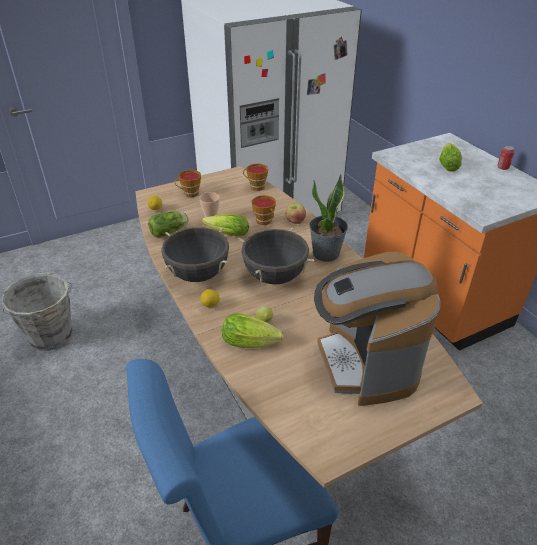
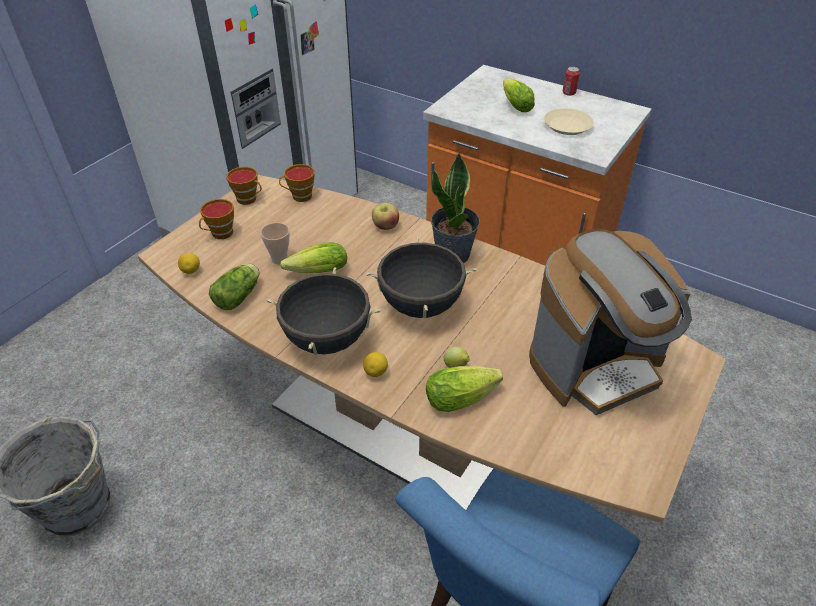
camera: 30 degrees left, 5 degrees up
(265, 221) = (350, 239): cup -> cup (249, 199)
(366, 363) = (596, 366): coffee machine -> coffee machine turned 75 degrees counterclockwise
(478, 189) = (567, 126): none -> beige plate

